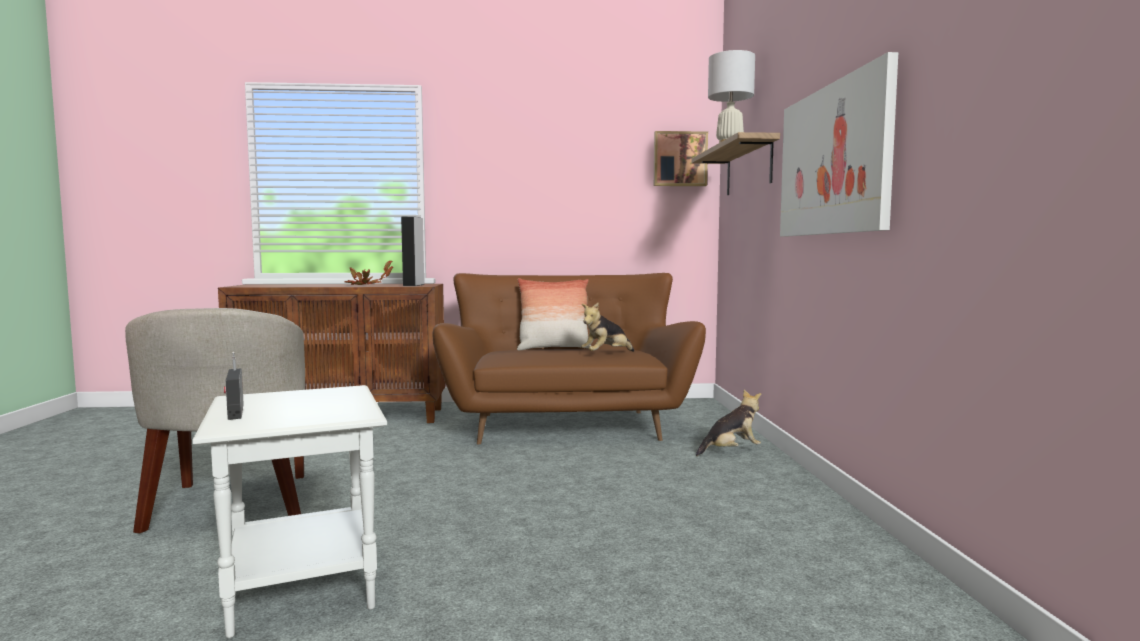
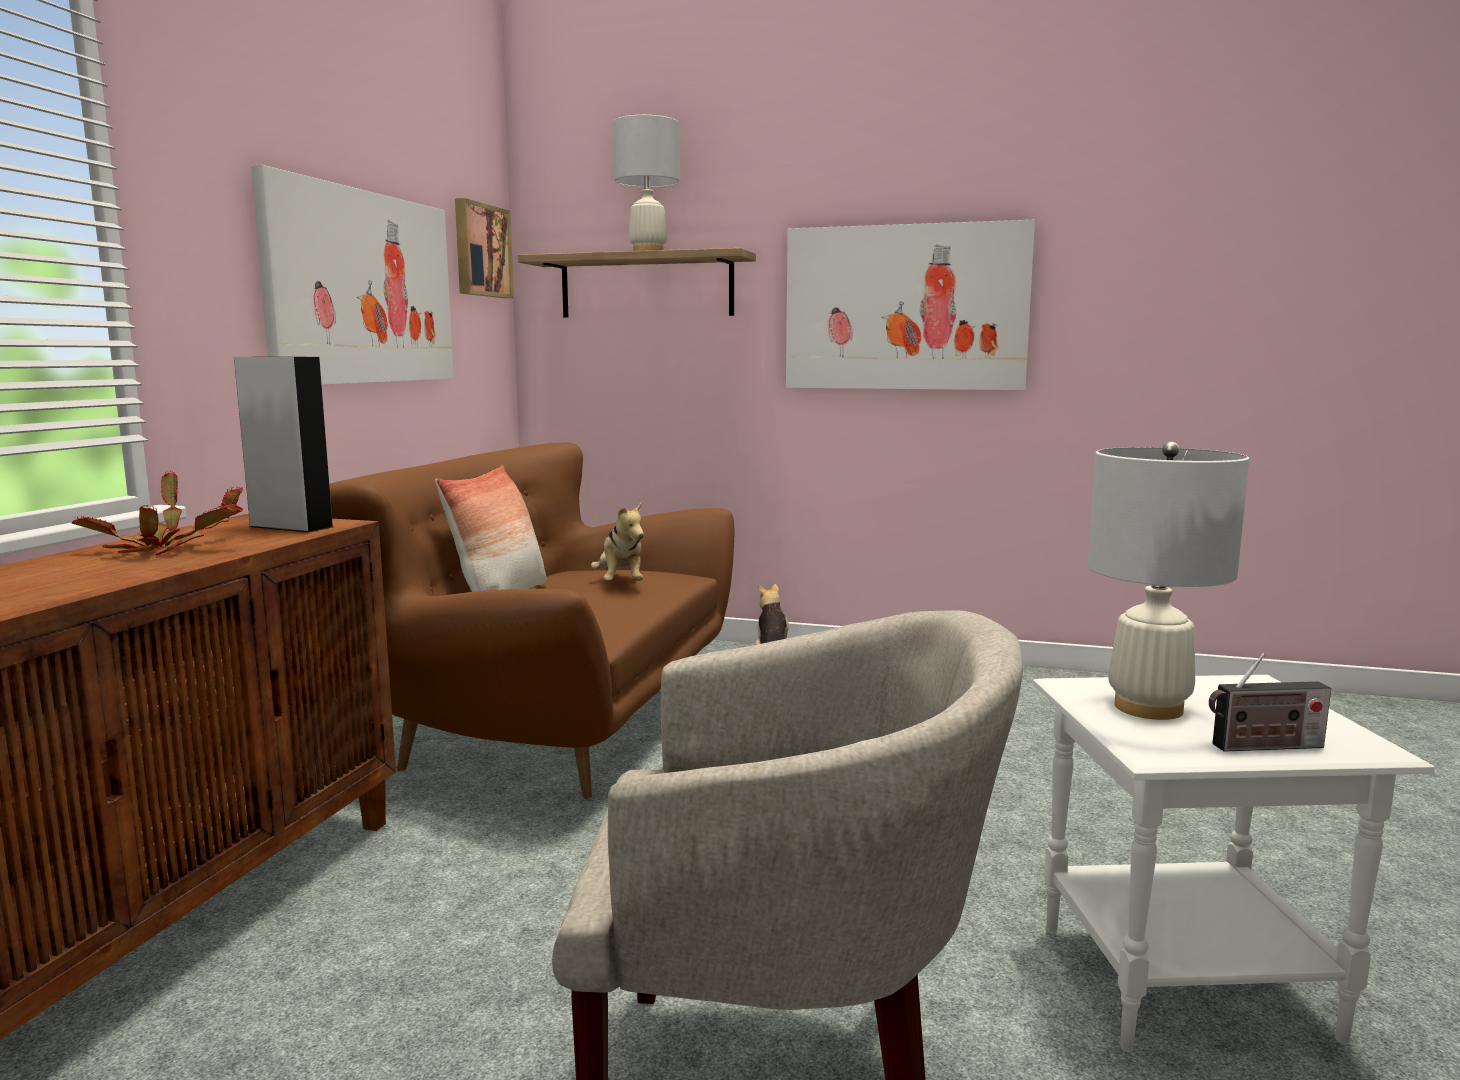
camera: 70 degrees left, 5 degrees up
(307, 397) = (1149, 707): none -> white table lamp
(564, 187) = (362, 288): none -> picture

